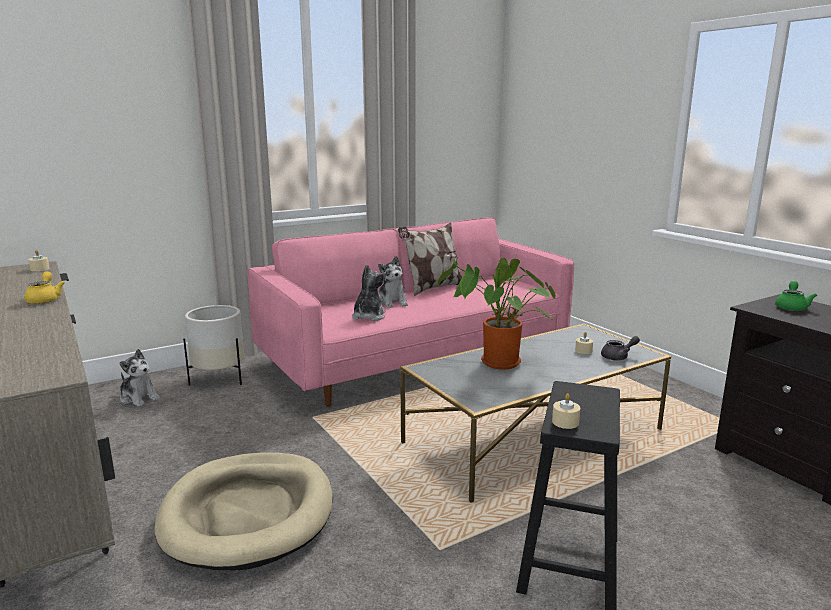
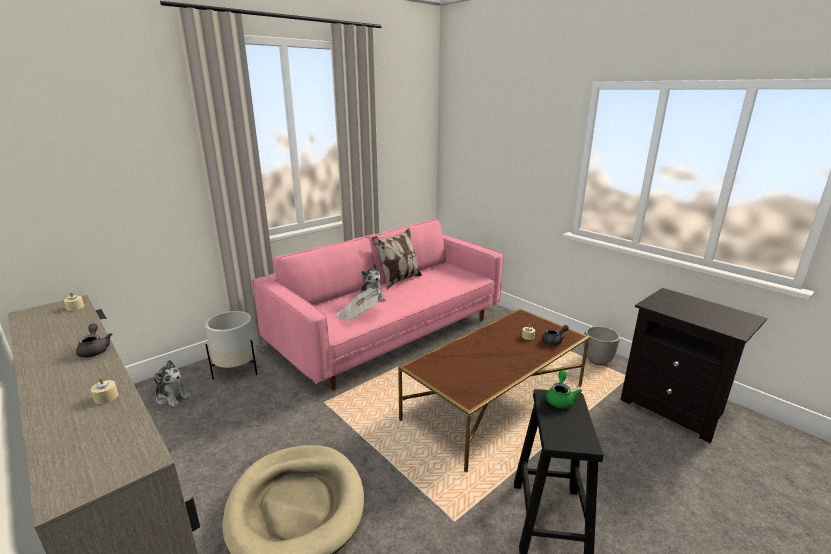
camera: 10 degrees left, 5 degrees up
(45, 299) = (95, 350): yellow teapot -> grey teapot
(368, 316) = (358, 315): plush toy -> newspaper
(497, 364) = (470, 357): potted plant -> none
(533, 436) = (495, 402): grey coffee table -> brown coffee table
(565, 422) = (558, 435): beige candle -> beige candle (106, 397)
(695, 405) = (598, 361): none -> planter
(791, 307) = (675, 302): green teapot -> green teapot (560, 399)

